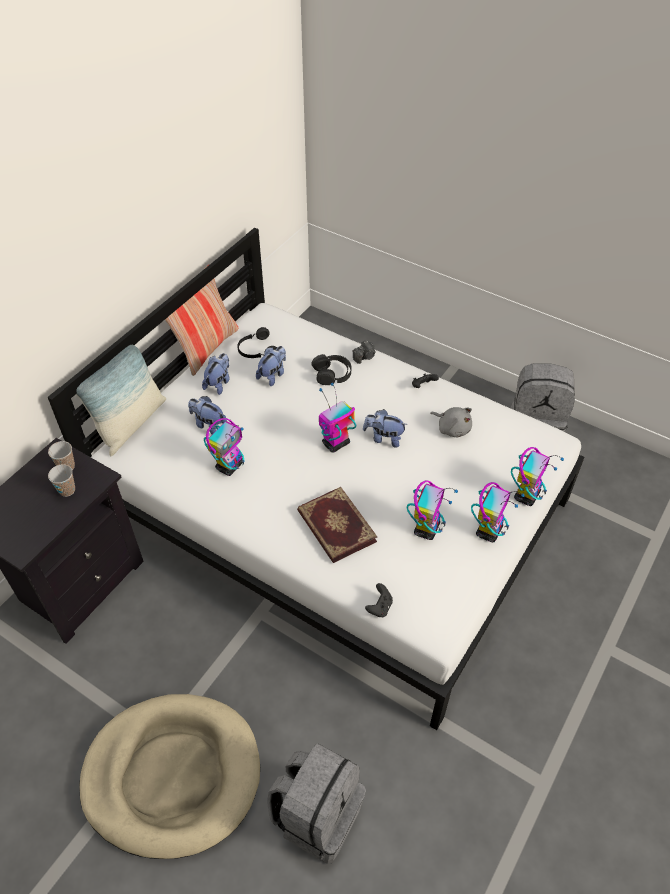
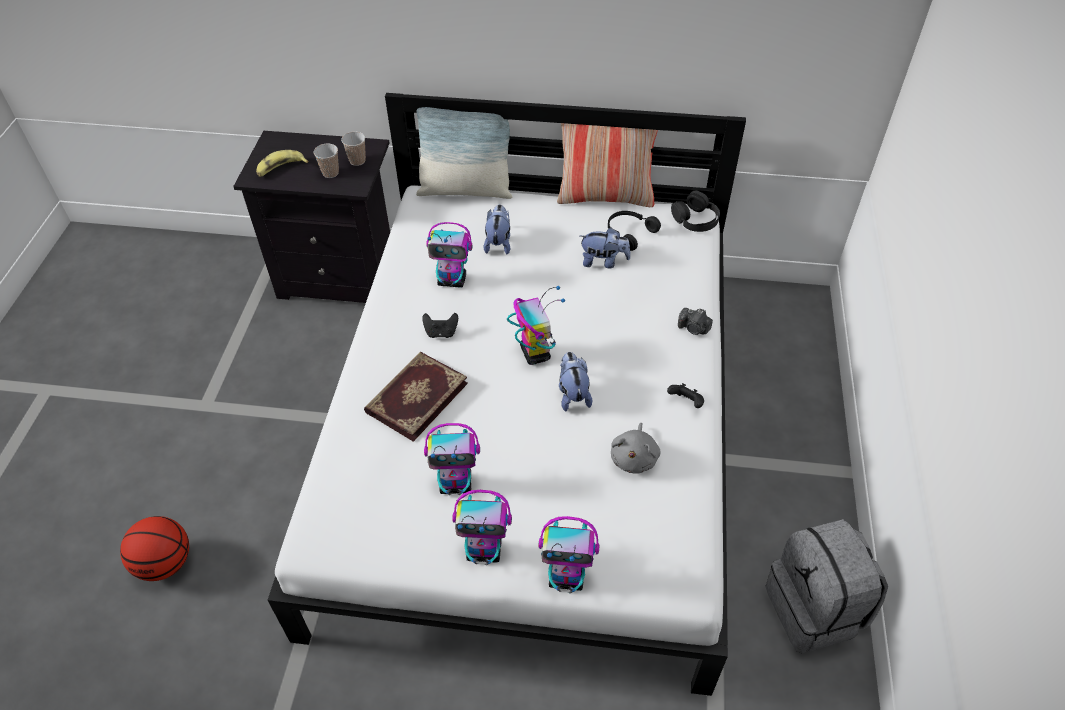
camera: 65 degrees right, 0 degrees up
(28, 525) = (281, 168): none -> banana
(172, 775) = (175, 430): beige dog bed -> none
(219, 383) = (561, 226): plush toy -> none
(317, 814) = (165, 563): grey backpack -> basketball
(332, 373) = (641, 309): black headphones -> black headphones (695, 219)
(335, 444) = (534, 353): toy robot -> toy robot turned 45 degrees clockwise
(379, 607) = (325, 475): black game controller -> black game controller (441, 332)

